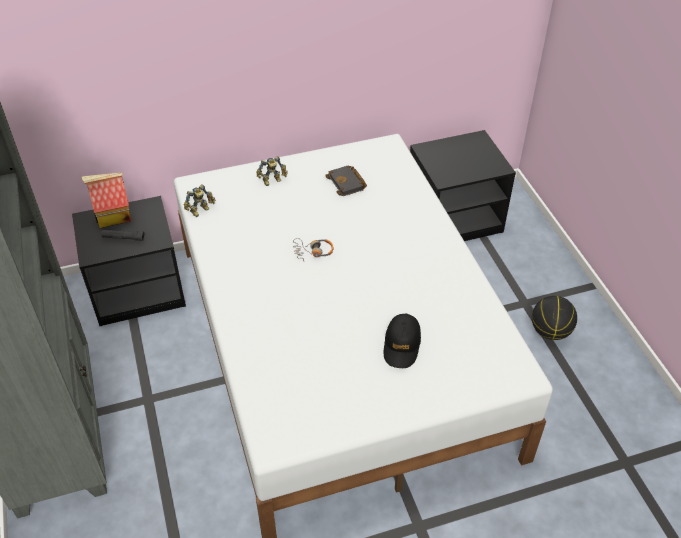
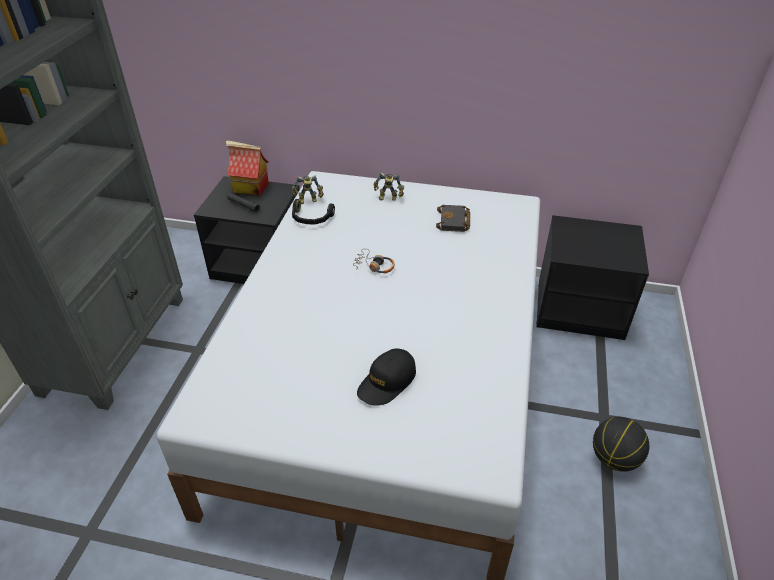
camera: 30 degrees right, 5 degrees down
(219, 228) = (311, 218): none -> black headphones

